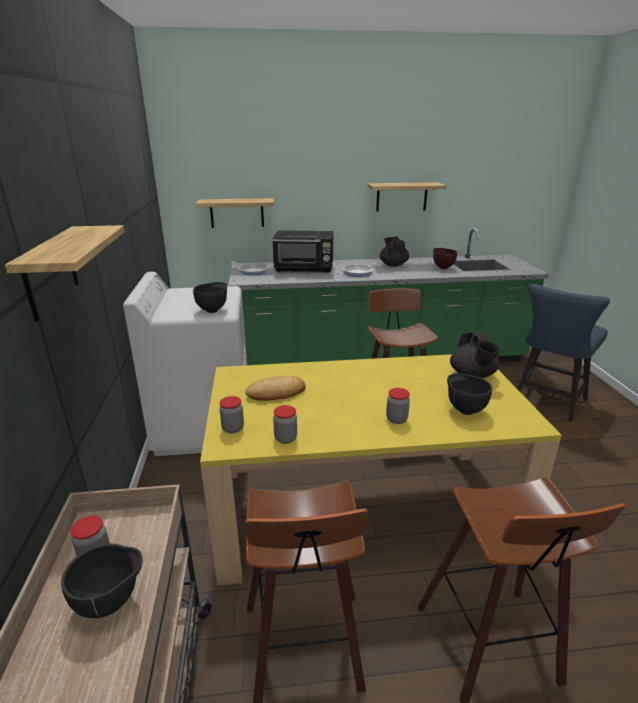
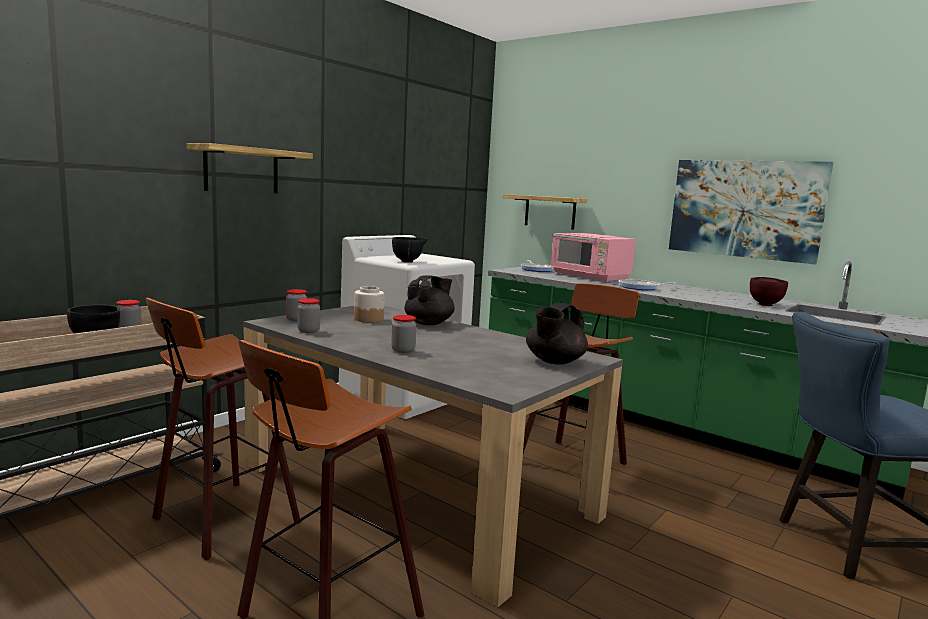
camera: 45 degrees right, 15 degrees down
(276, 393) = (368, 319): bread -> jar
(305, 269) = (590, 277): black microwave -> pink microwave
(362, 508) = (415, 490): yellow dining table -> grey dining table
(393, 265) = (703, 292): black teapot -> black teapot (429, 323)
(401, 197) = (745, 209): shelf -> picture
(464, 410) = (473, 367): black bowl -> none

